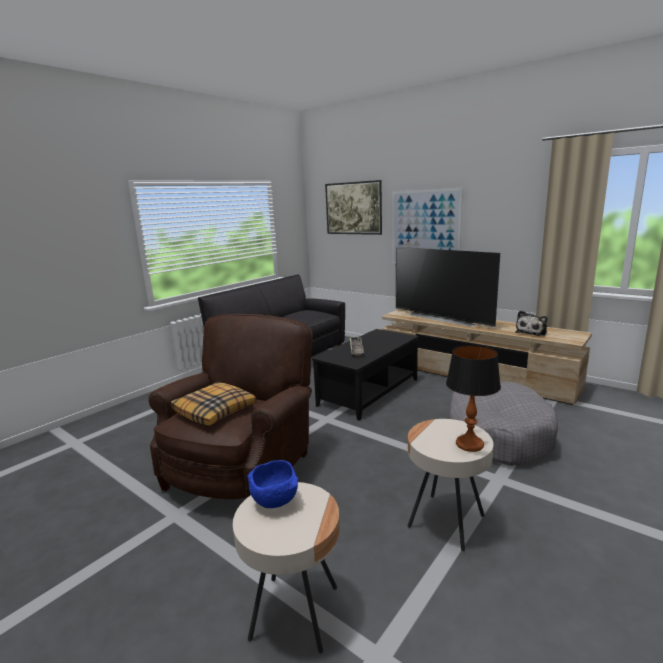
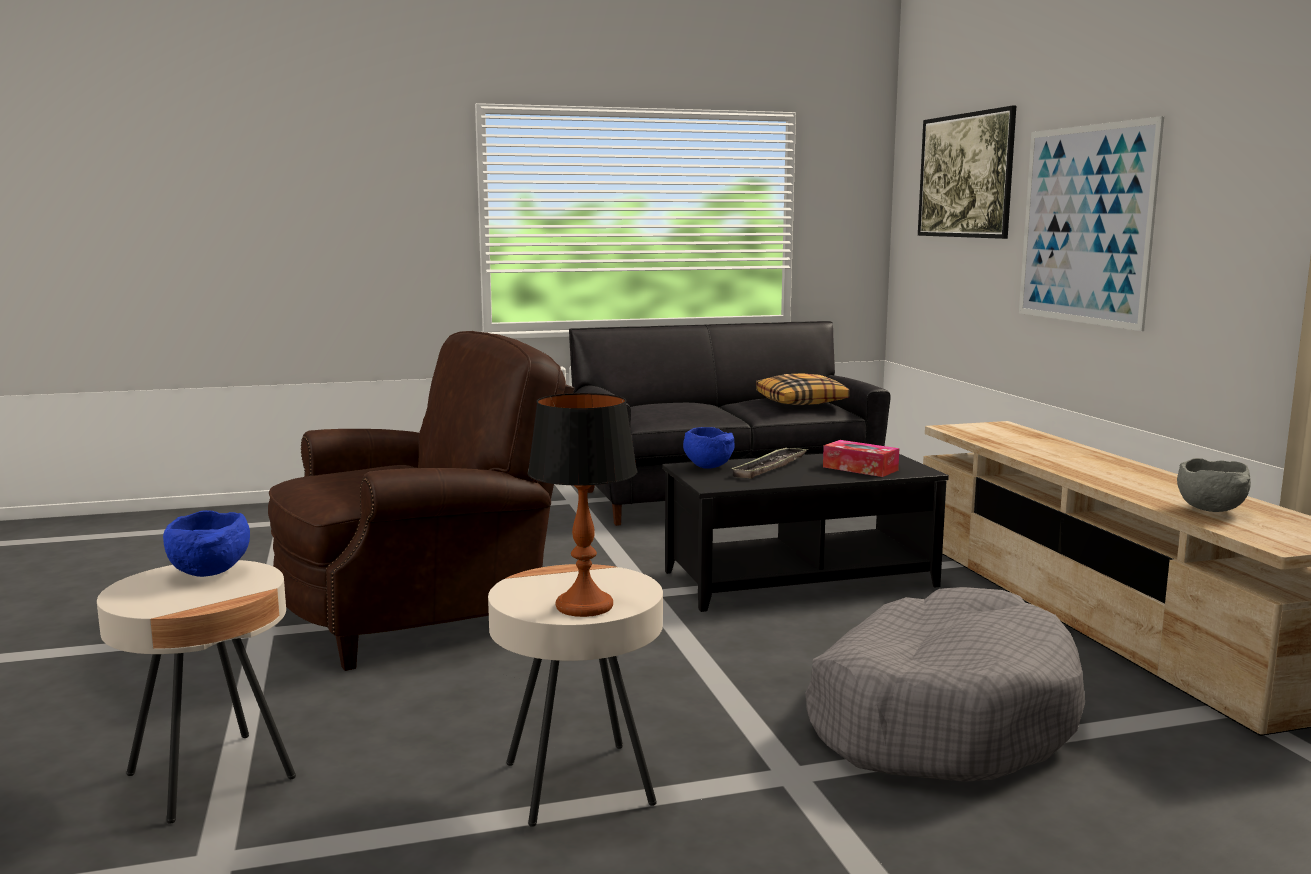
camera: 35 degrees right, 5 degrees down
(215, 411) = (359, 480): pillow -> pillow (802, 402)
(332, 355) = (706, 467): none -> blue bowl
(386, 340) = (860, 468): none -> tissue box
(443, 318) = (1054, 451): television -> none
(532, 332) = (1212, 510): plush toy -> grey bowl

